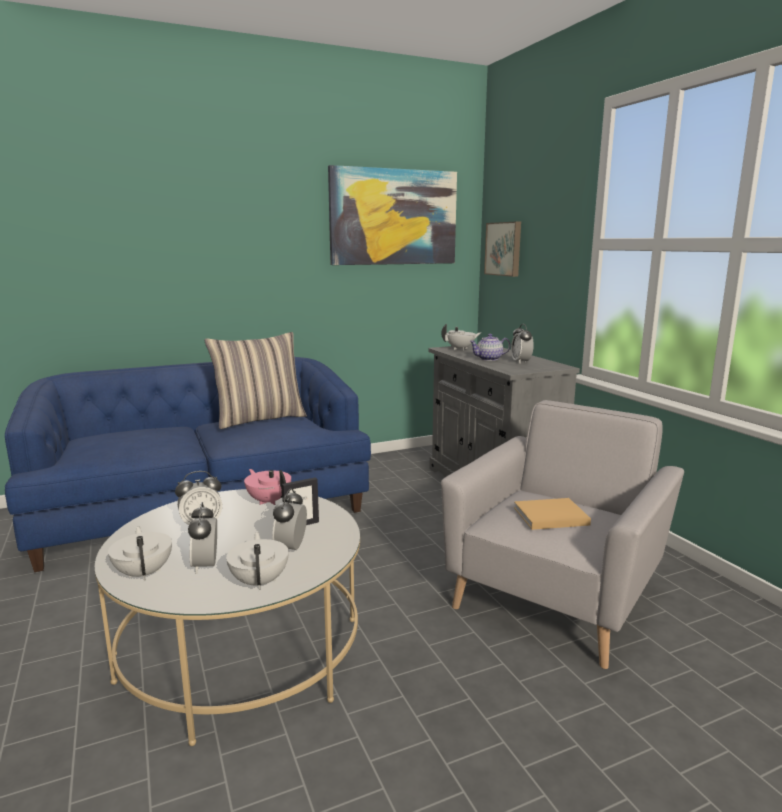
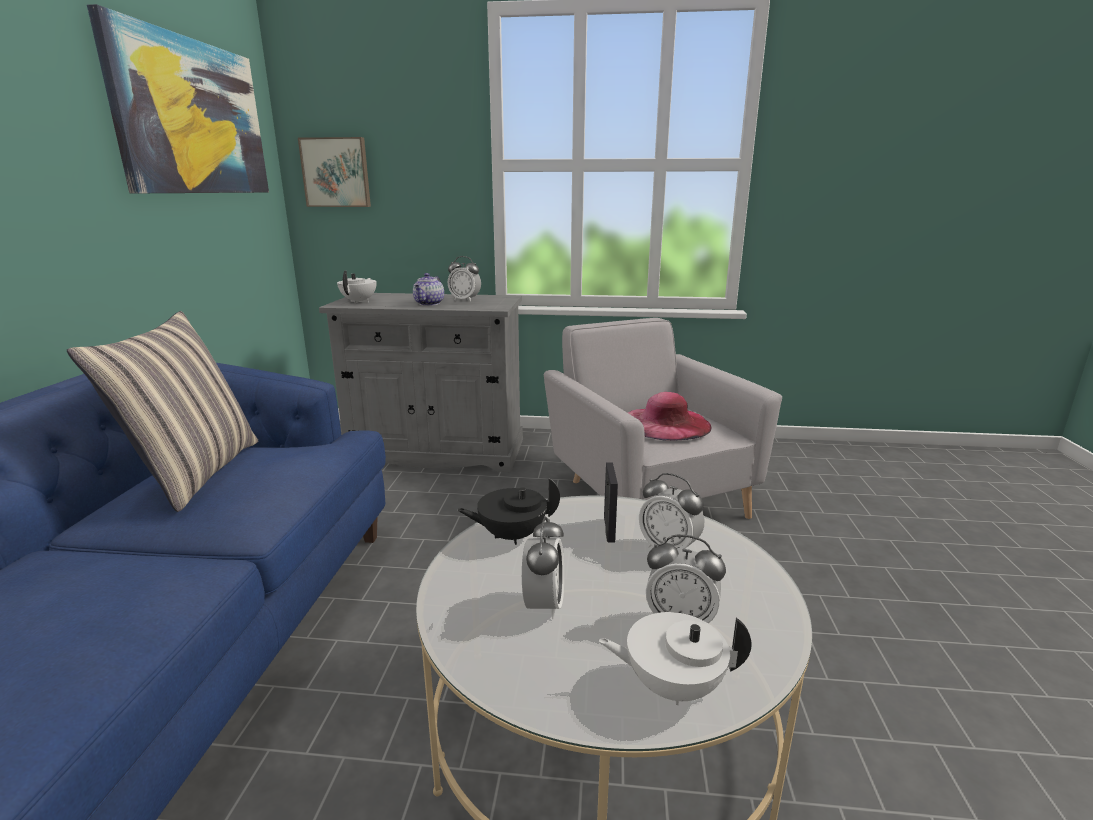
camera: 60 degrees left, 5 degrees up
(260, 581) = (744, 586): white teapot -> none
(269, 501) = (511, 535): pink teapot -> black teapot
(548, 516) = (666, 423): beige book -> pink hat

